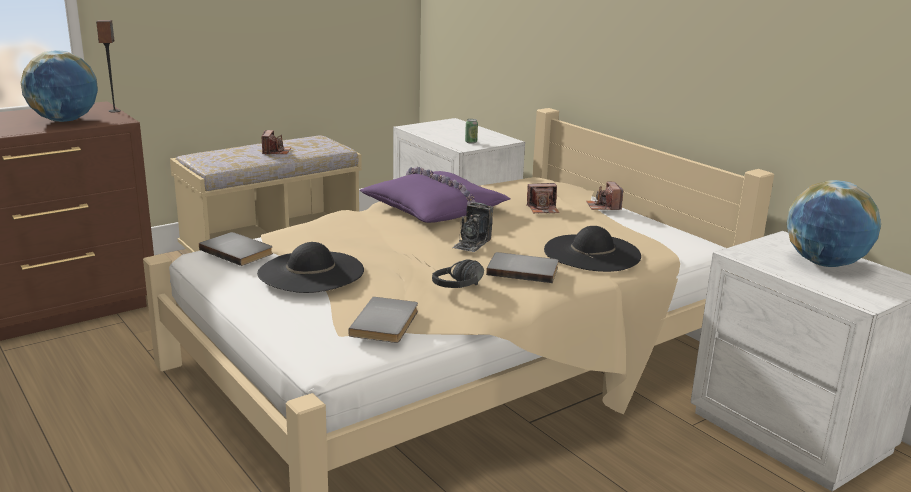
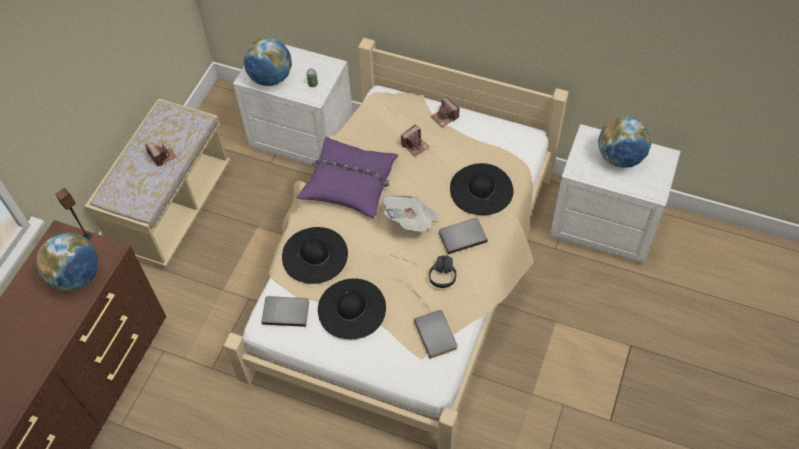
camera: 30 degrees left, 35 degrees up
(327, 231) = (315, 255): none -> black hat
(433, 132) = (271, 78): none -> globe
(472, 243) = (412, 220): camera -> newspaper

